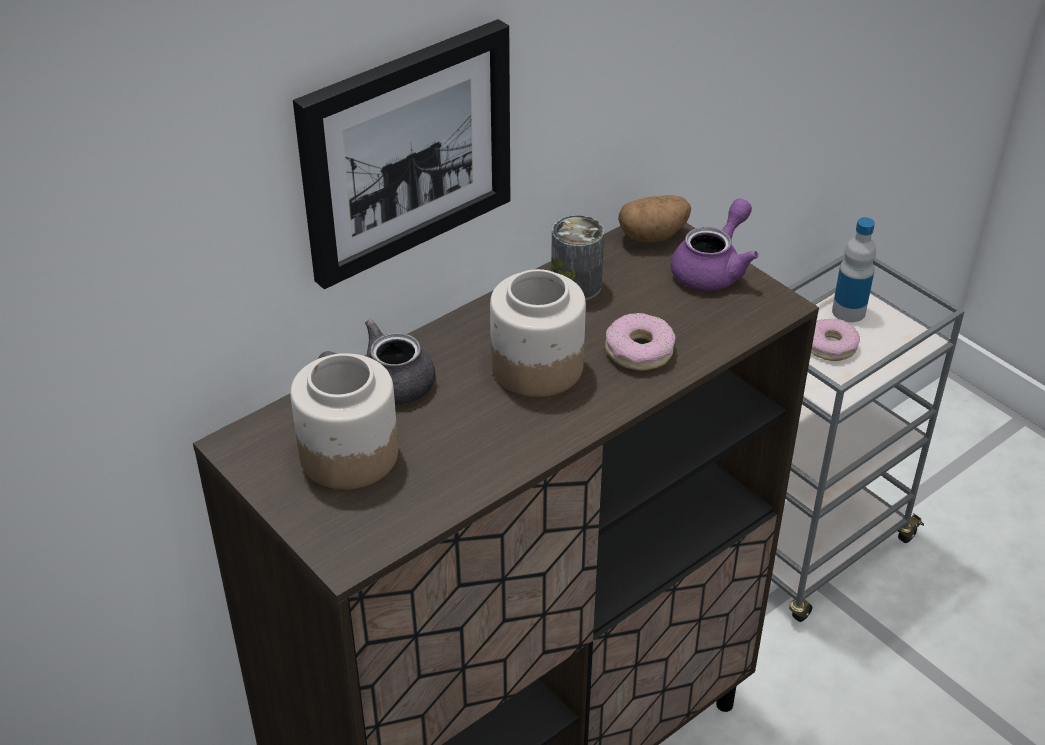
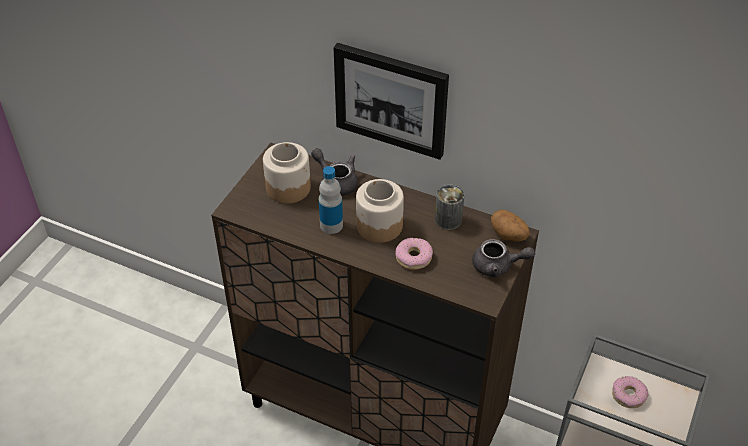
camera: 65 degrees right, 5 degrees up
(713, 269) = (498, 266): purple teapot -> grey teapot
(848, 311) = (668, 396): bottle -> bottle (331, 225)

